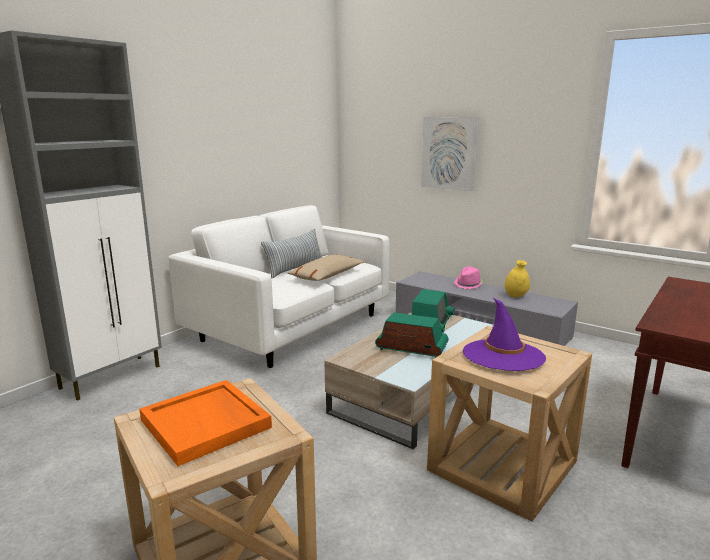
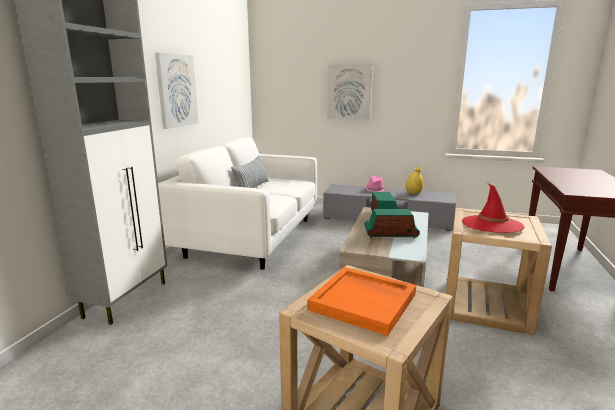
camera: 20 degrees left, 0 degrees up
(210, 150) = (176, 90): none -> picture
(327, 276) = (284, 191): beige pillow -> none
(503, 355) = (491, 224): purple hat -> red hat

